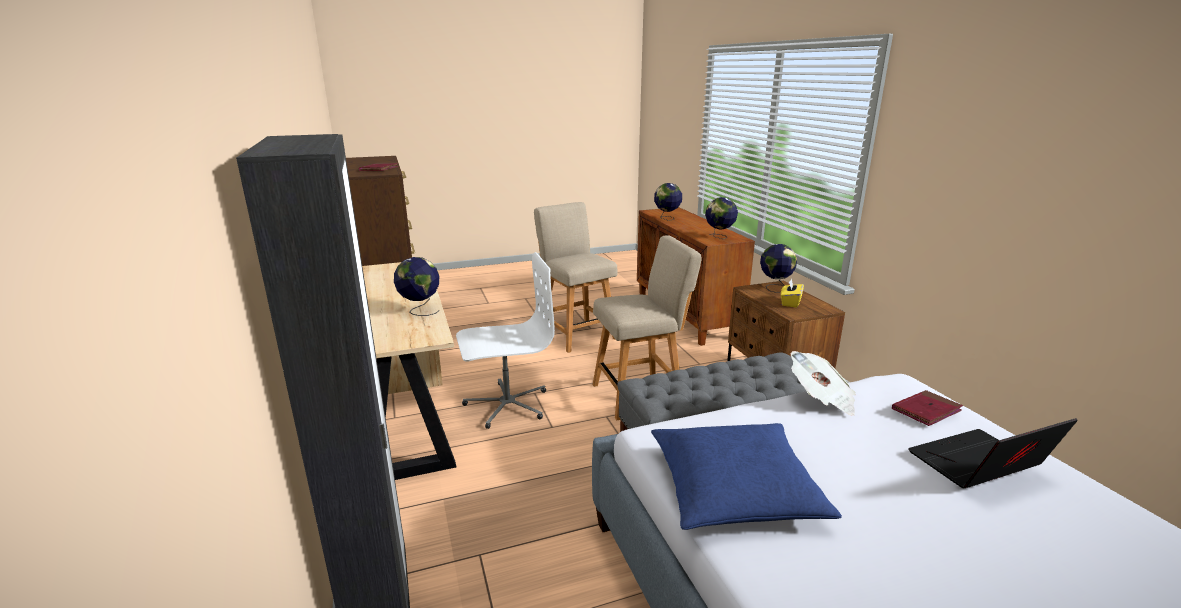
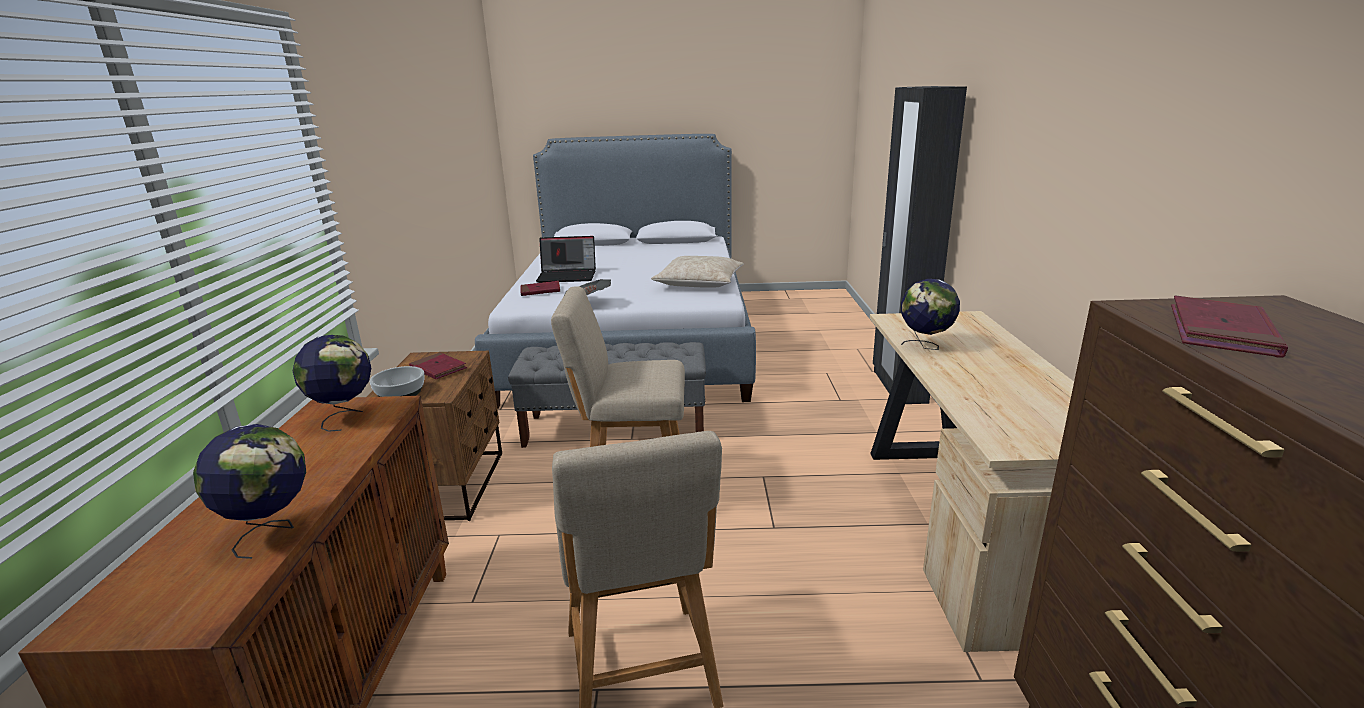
camera: 160 degrees left, 0 degrees up
(507, 404) = (815, 515): white office chair -> none
(735, 488) = (699, 283): blue pillow -> beige pillow
(775, 287) = (400, 393): globe -> bowl
(790, 302) = (438, 369): yellow tissue box -> red book

